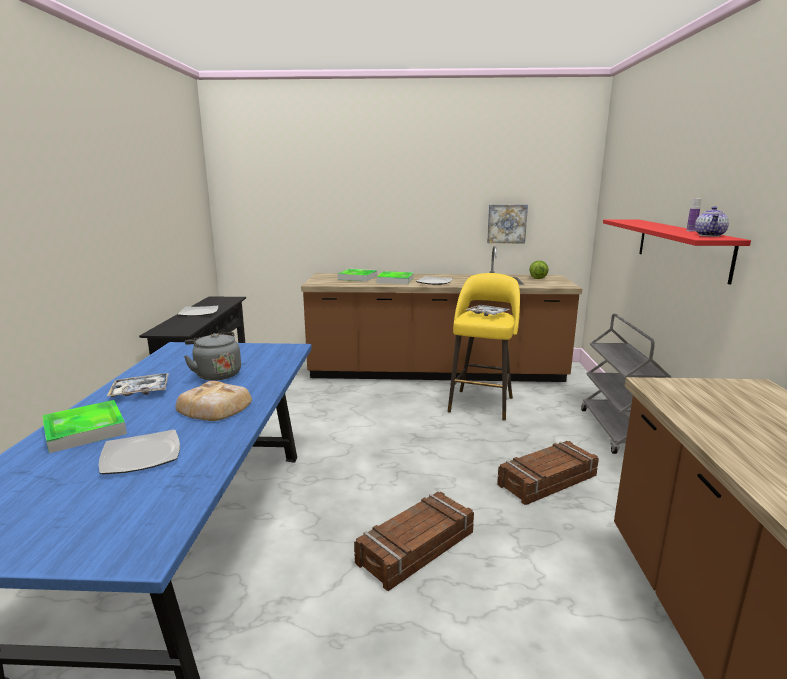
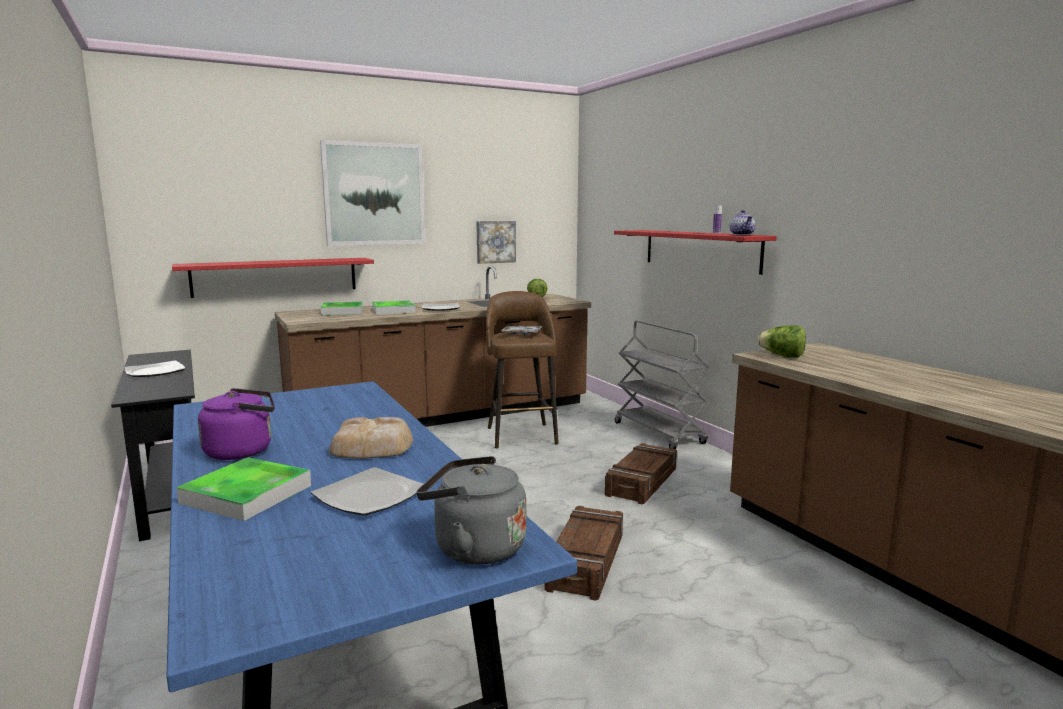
camera: 30 degrees left, 5 degrees down
(141, 391) = (243, 451): tray -> purple kettle
(216, 374) = (313, 421): grey kettle -> grey kettle (474, 548)
(318, 246) = (276, 276): none -> red shelf
(397, 180) = (374, 194): none -> picture
(481, 404) = (521, 435): yellow stool -> brown stool
(683, 391) = (782, 356): none -> lettuce

